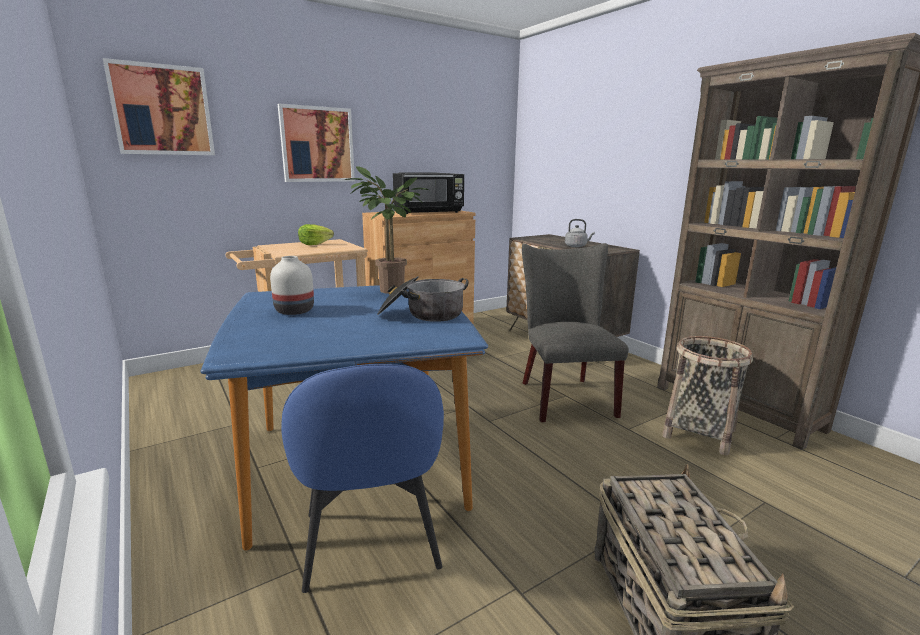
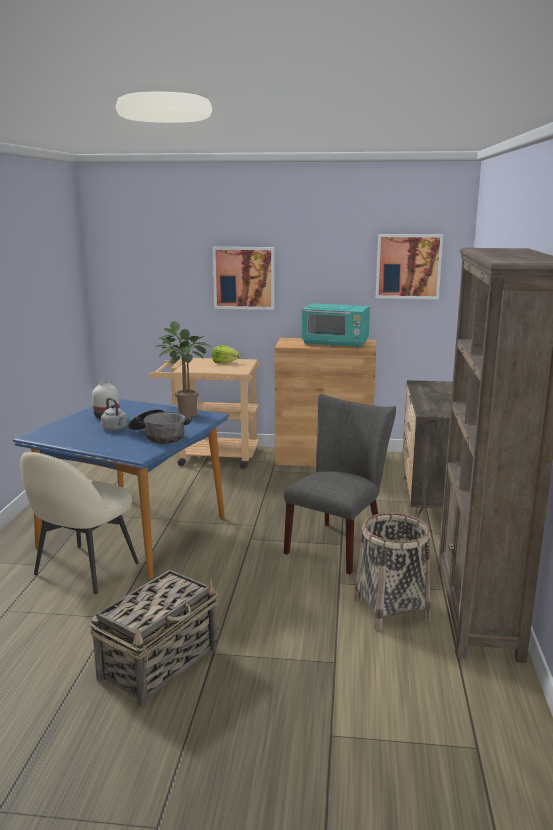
camera: 40 degrees right, 0 degrees up
(162, 110) = (133, 256): picture -> picture (408, 266)
(371, 543) = (84, 570): blue chair -> beige chair
(429, 212) = (336, 343): black microwave -> turquoise microwave
(577, 246) = (435, 402): grey kettle -> grey kettle (115, 429)

